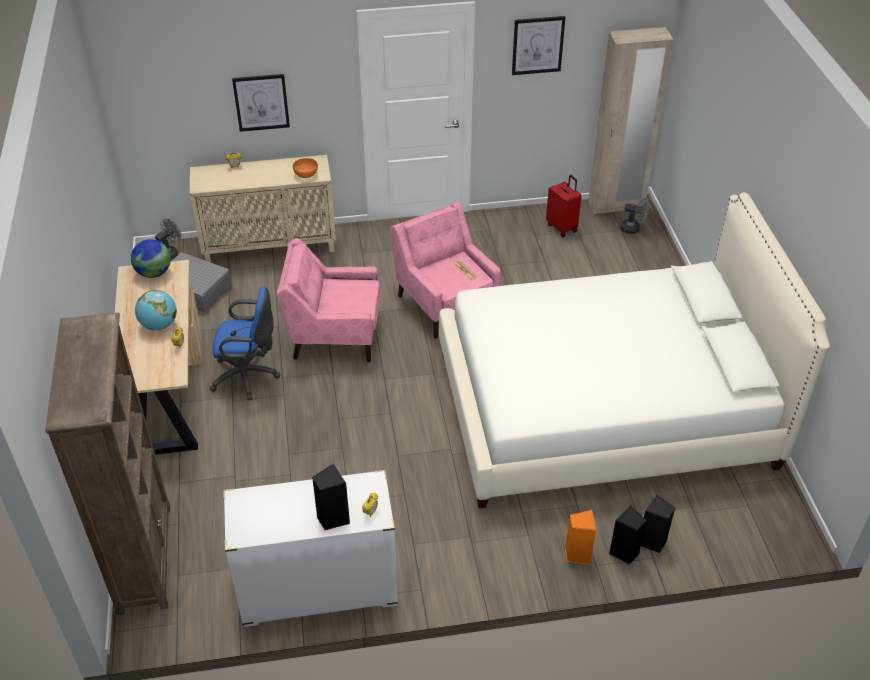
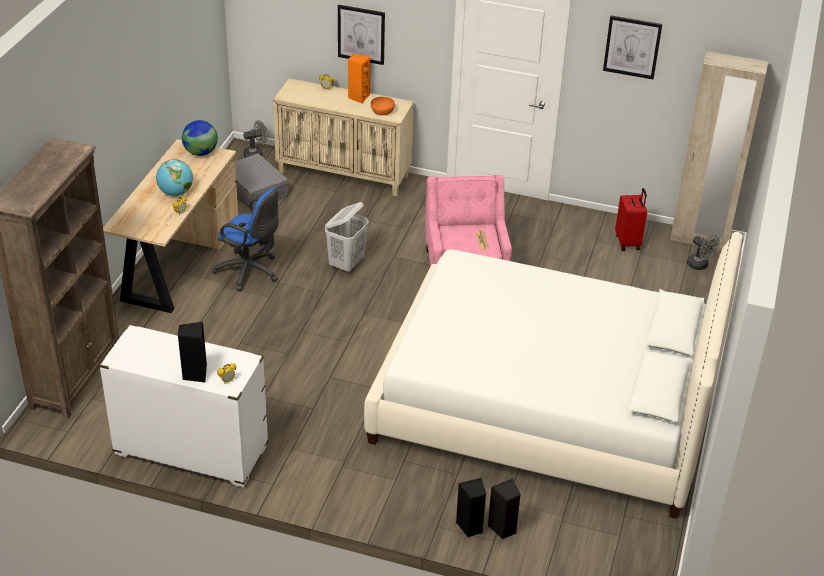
camera: 25 degrees right, 5 degrees down
(334, 335) = (347, 264): pink armchair -> white laundry basket
(577, 554) = (426, 511): orange speaker -> orange speaker (358, 97)

